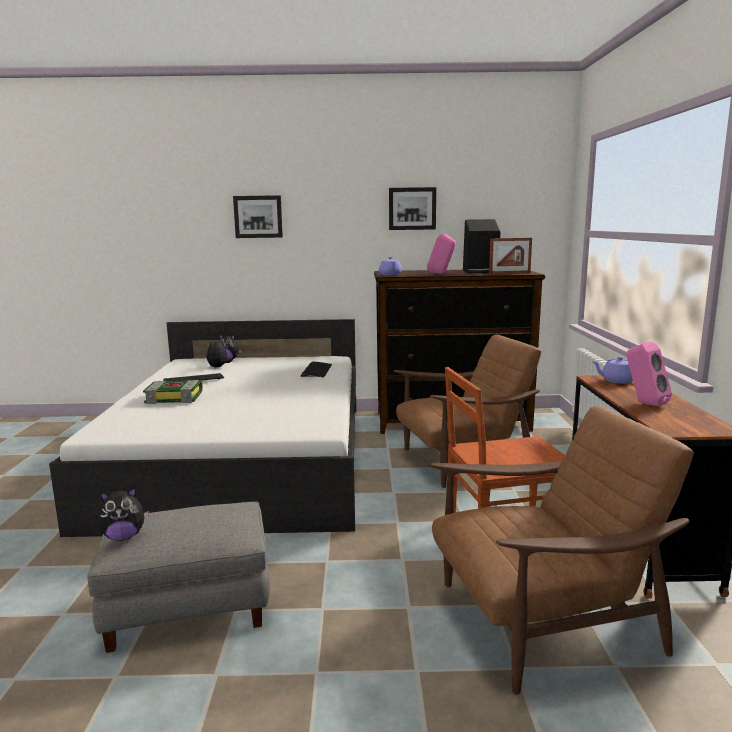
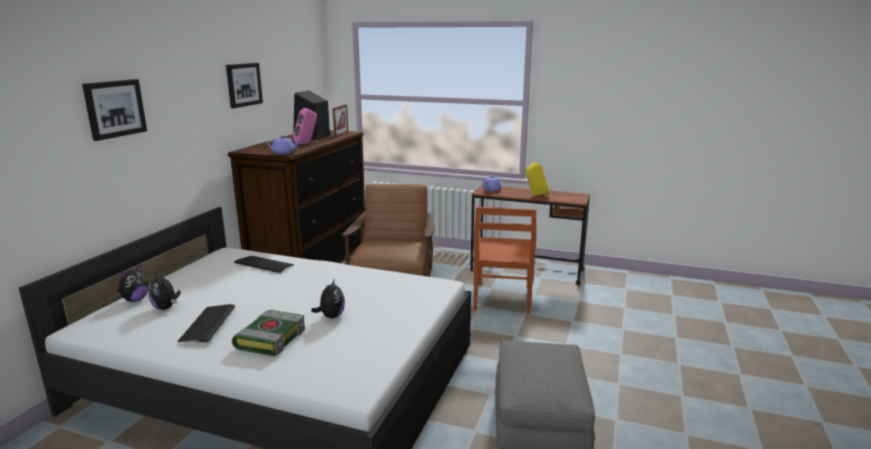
camera: 70 degrees left, 5 degrees up
(124, 537) = (555, 391): plush toy -> plush toy (331, 316)
(542, 620) = (588, 312): brown armchair -> none
(644, 403) = (535, 195): pink speaker -> yellow speaker

